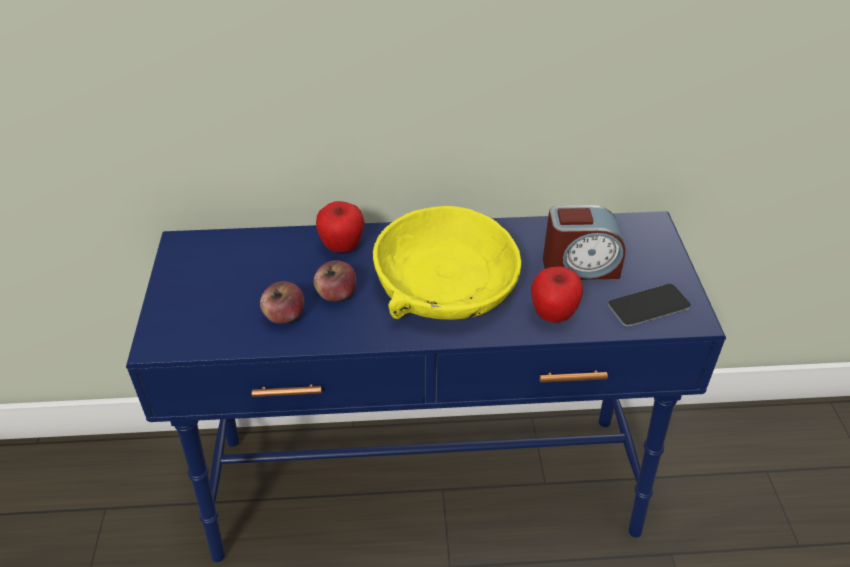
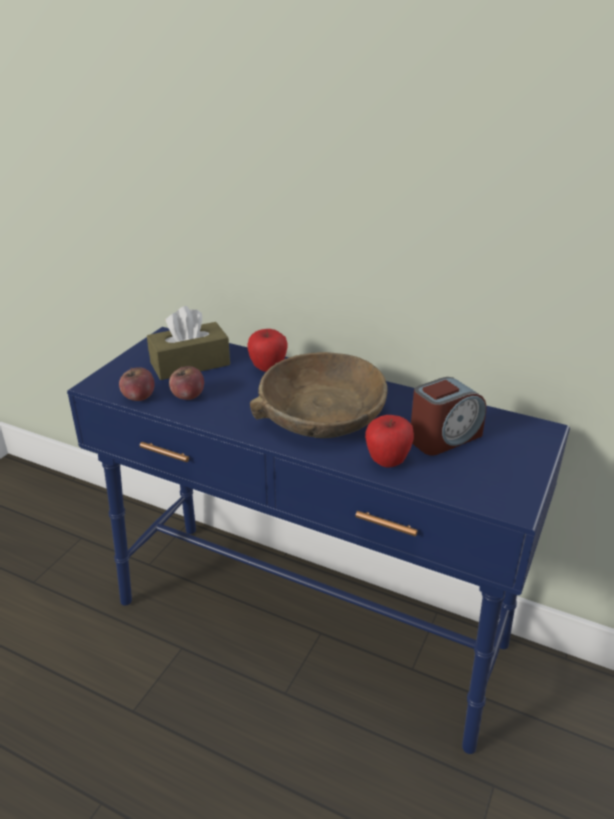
camera: 30 degrees right, 10 degrees down
(248, 272) = (190, 364): none -> brown tissue box
(336, 295) = (235, 395): apple -> apple (138, 397)
(446, 283) = (321, 413): yellow bowl -> brown bowl
(580, 266) = (444, 438): alarm clock -> alarm clock turned 60 degrees counterclockwise
(648, 306) = (480, 484): phone -> none

